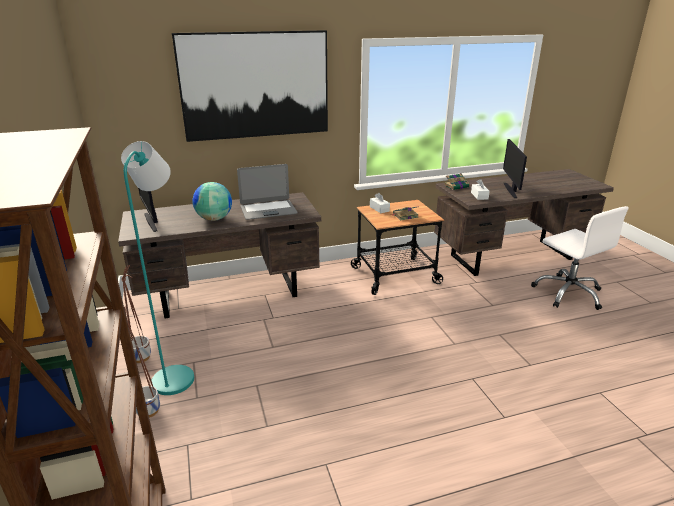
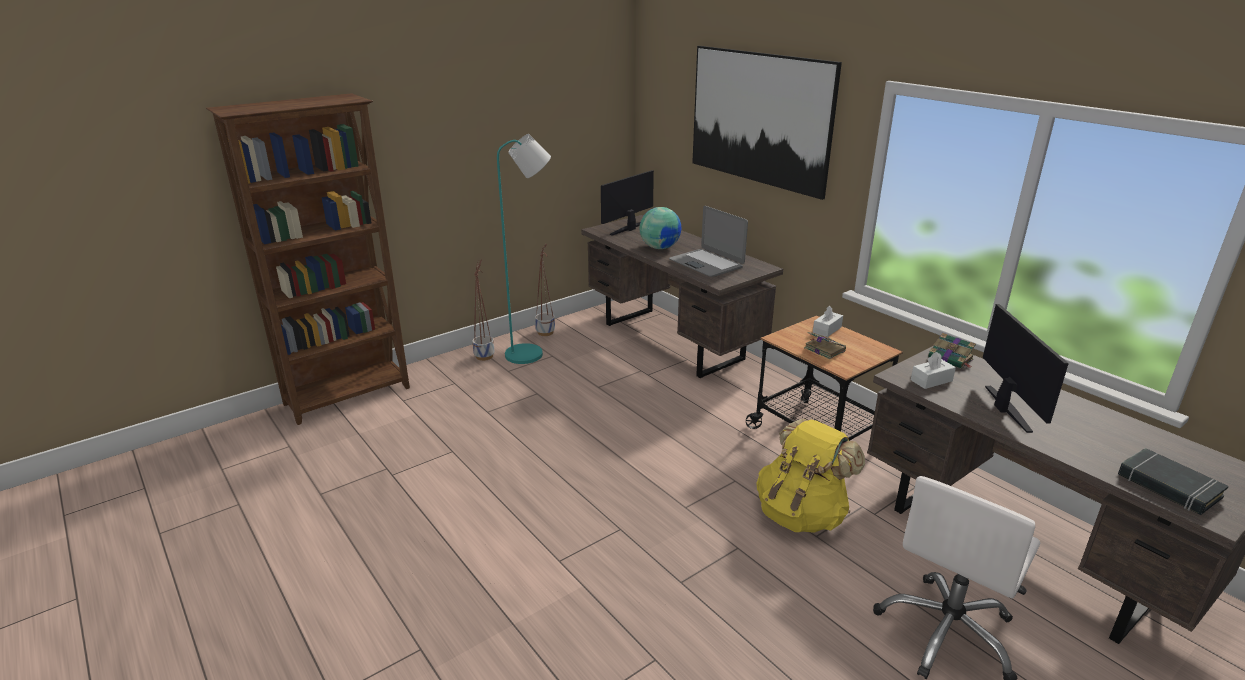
camera: 70 degrees right, 0 degrees up
(472, 304) = (801, 514): none -> yellow backpack
(511, 190) = (1004, 408): monitor -> monitor turned 105 degrees clockwise
(577, 184) = (1168, 486): none -> black book

